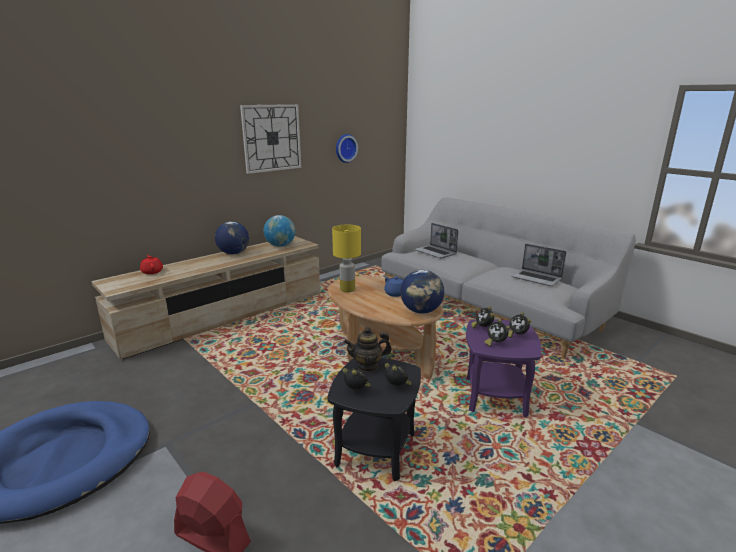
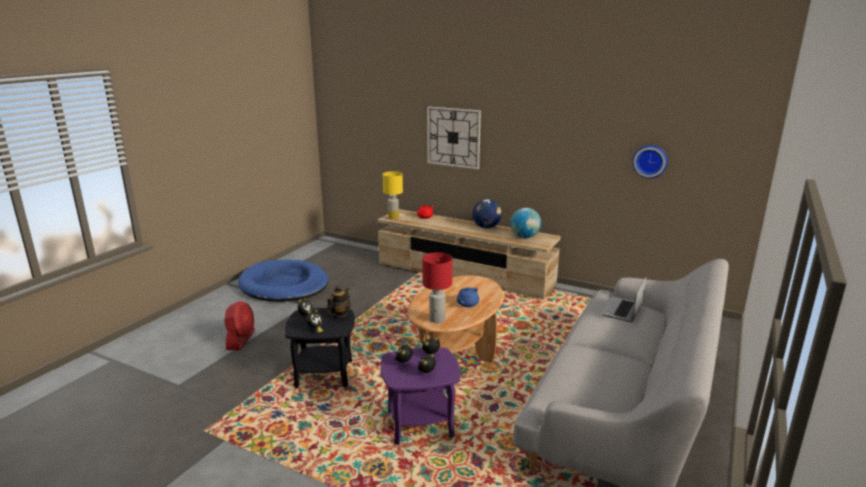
camera: 70 degrees right, 0 degrees up
(272, 138) = (554, 135): wall clock -> wall clock (453, 137)
(347, 290) = (458, 283): yellow table lamp -> yellow table lamp (393, 218)
(367, 366) = (339, 315): teapot -> teapot turned 60 degrees clockwise
(421, 311) = (437, 320): globe -> red table lamp
(537, 278) = (604, 382): laptop -> none

